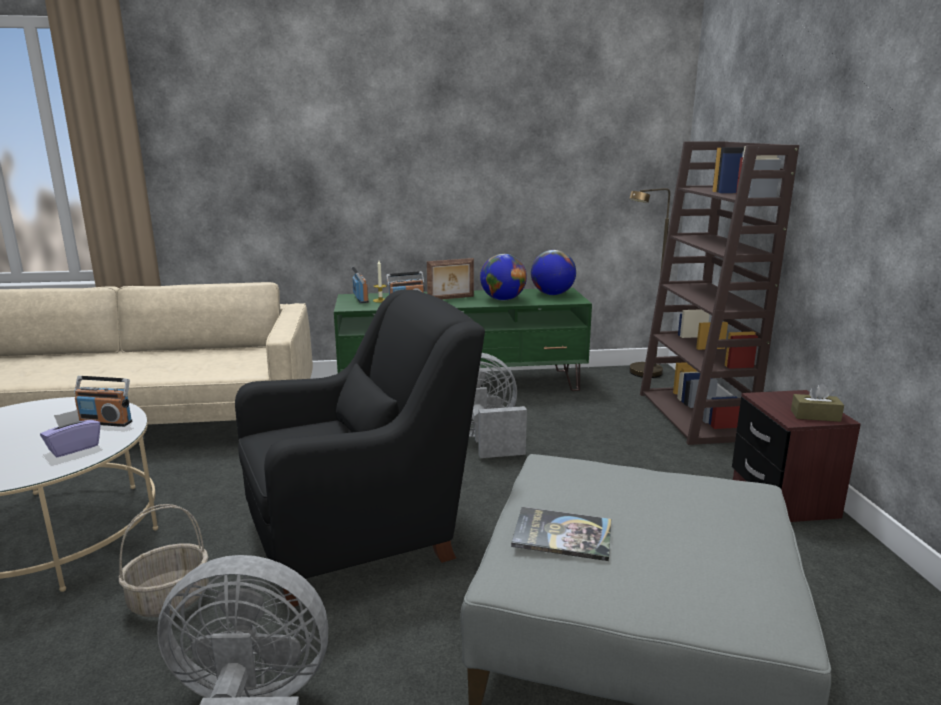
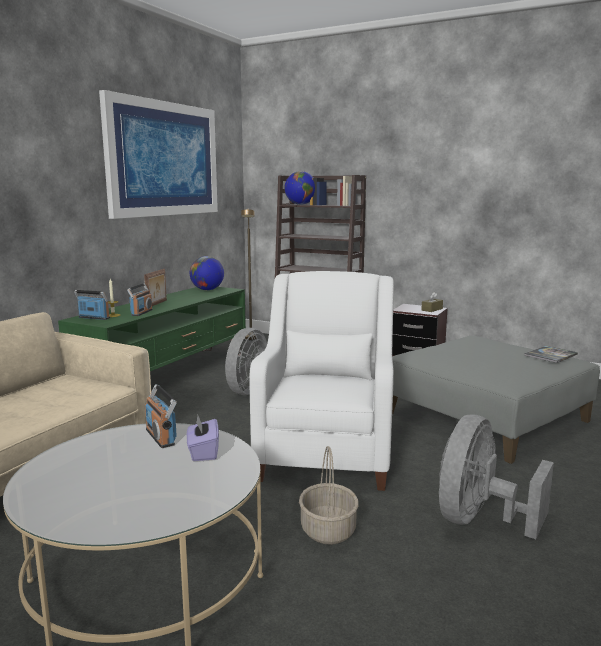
camera: 55 degrees left, 5 degrees down
(106, 422) = (161, 437): radio -> radio turned 105 degrees clockwise
(361, 535) = (326, 452): black armchair -> white armchair
(503, 299) = (191, 297): globe -> globe (300, 204)
(517, 120) = (164, 159): none -> picture
(562, 535) = (488, 367): book -> book (550, 355)

